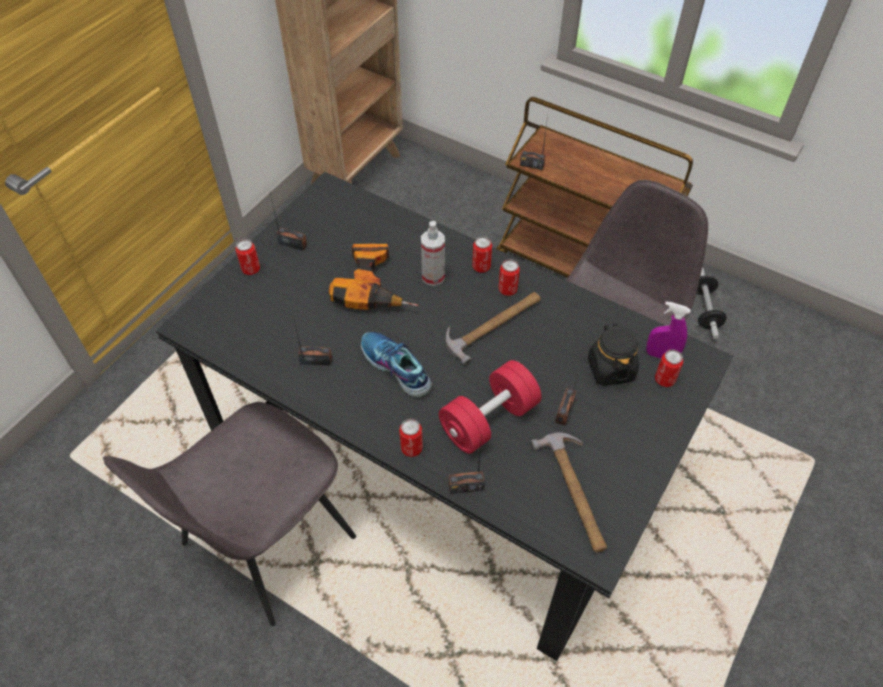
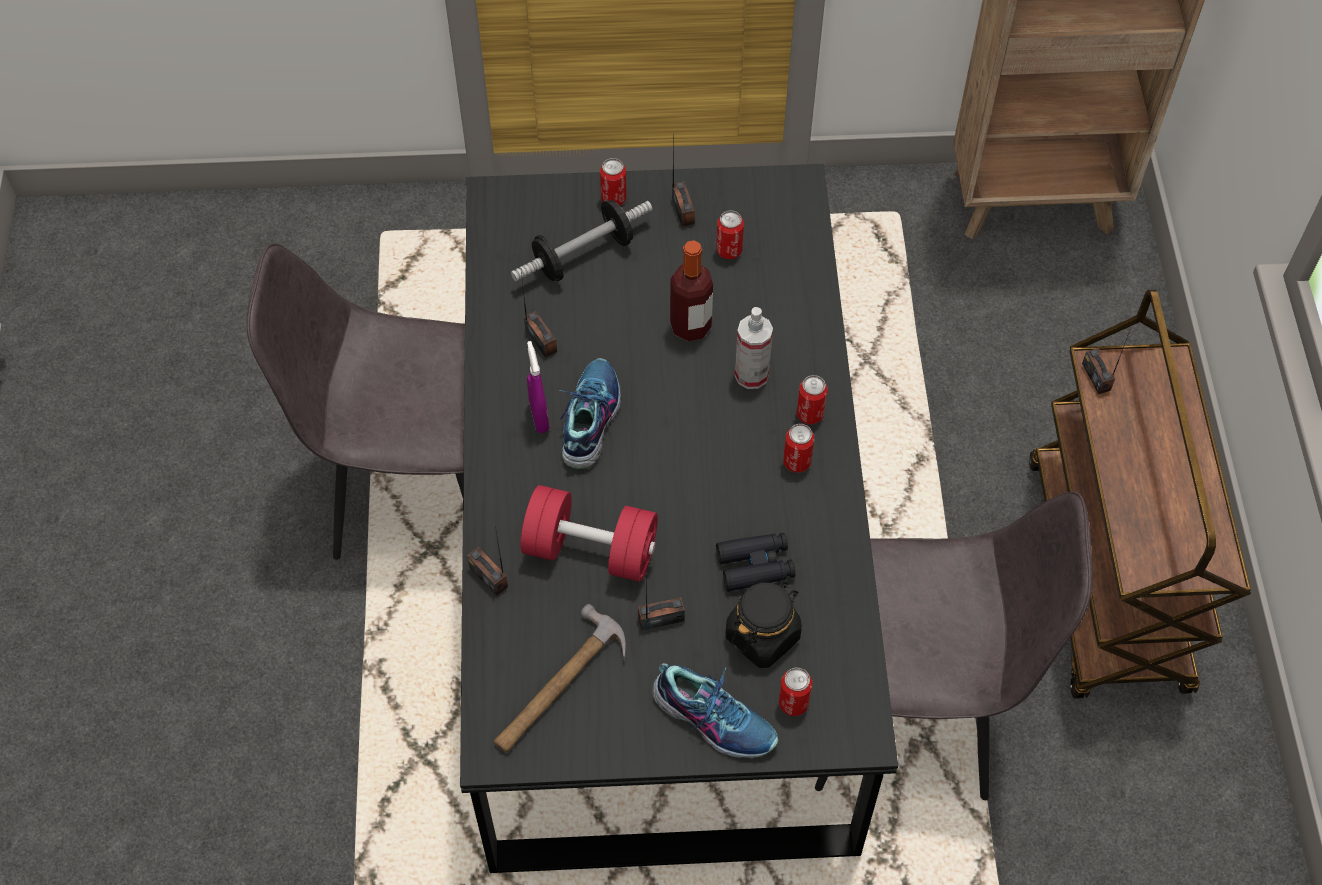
camera: 55 degrees right, 5 degrees up
(375, 285) = (690, 326): power drill -> bottle
(411, 448) = (498, 498): can -> can (729, 250)
(494, 325) = (730, 479): hammer -> none
(561, 346) = (755, 566): none -> black binoculars
(650, 422) = (714, 718): none -> shoe
(661, 355) = (829, 681): purple spray bottle -> purple spray bottle (539, 417)
(704, 310) = (1179, 785): dumbbell -> dumbbell (583, 255)

